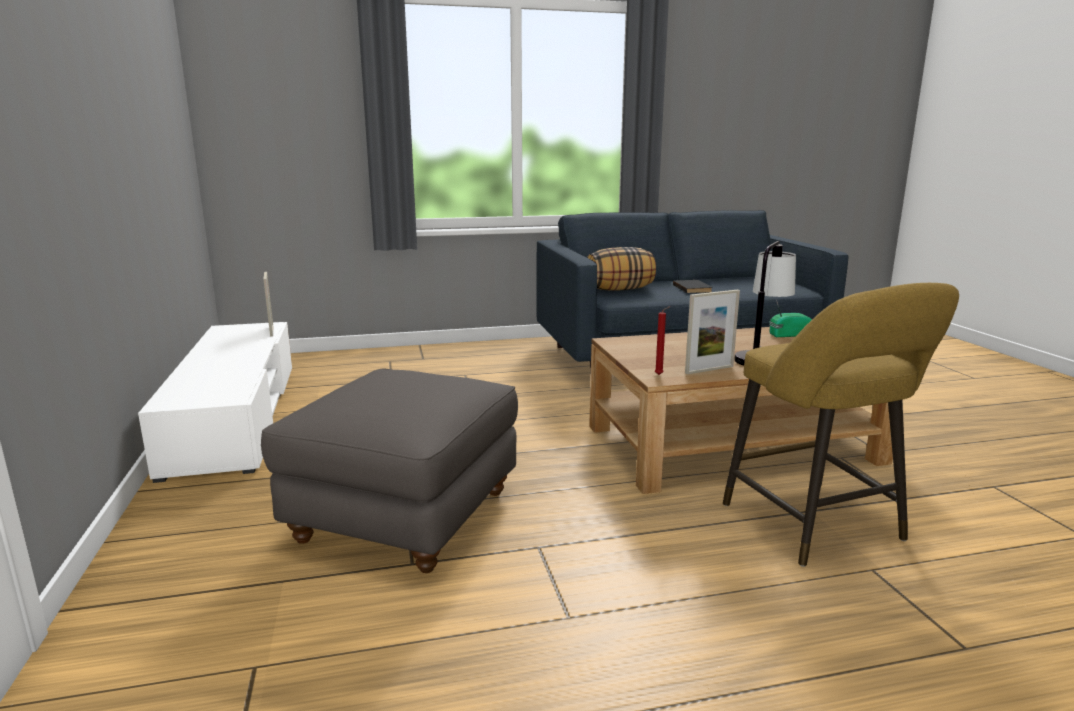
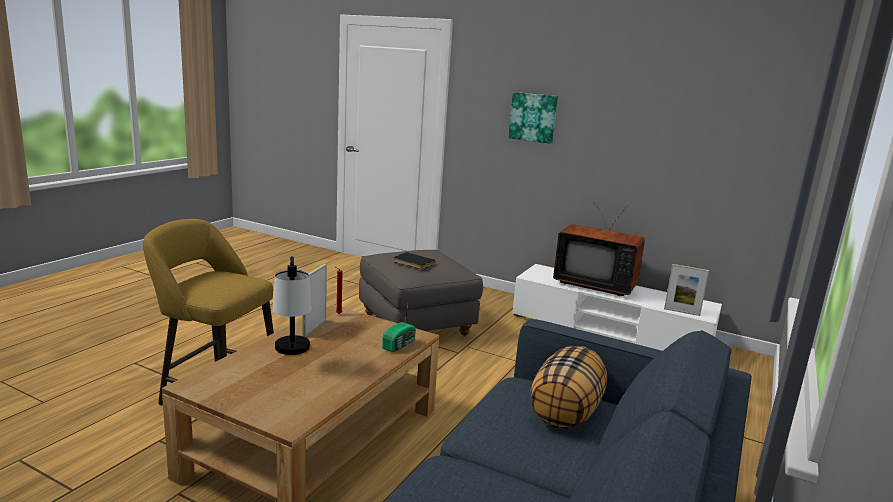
camera: 130 degrees right, 0 degrees up
(53, 105) = (533, 117): none -> picture
(216, 367) = (595, 284): none -> television
(693, 288) = (508, 463): black book -> black book (413, 263)
(788, 335) = (295, 402): radio -> radio (400, 345)

